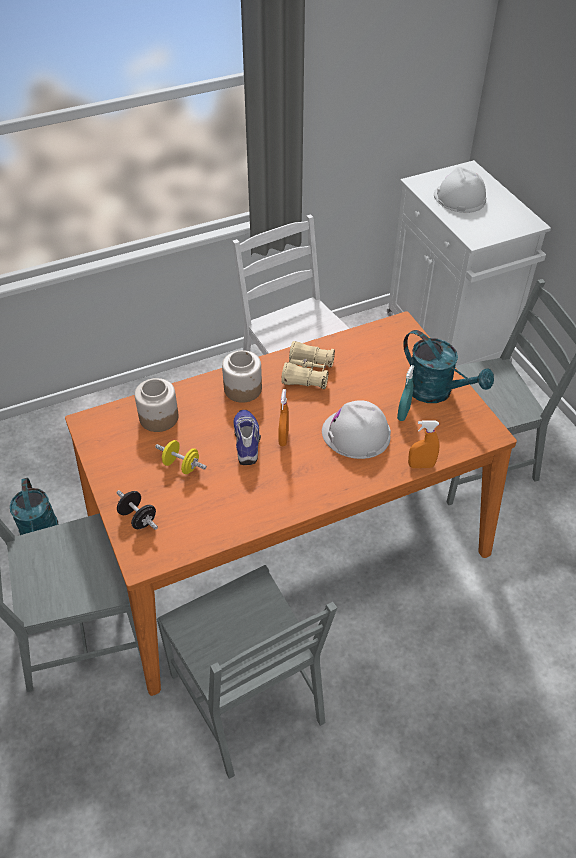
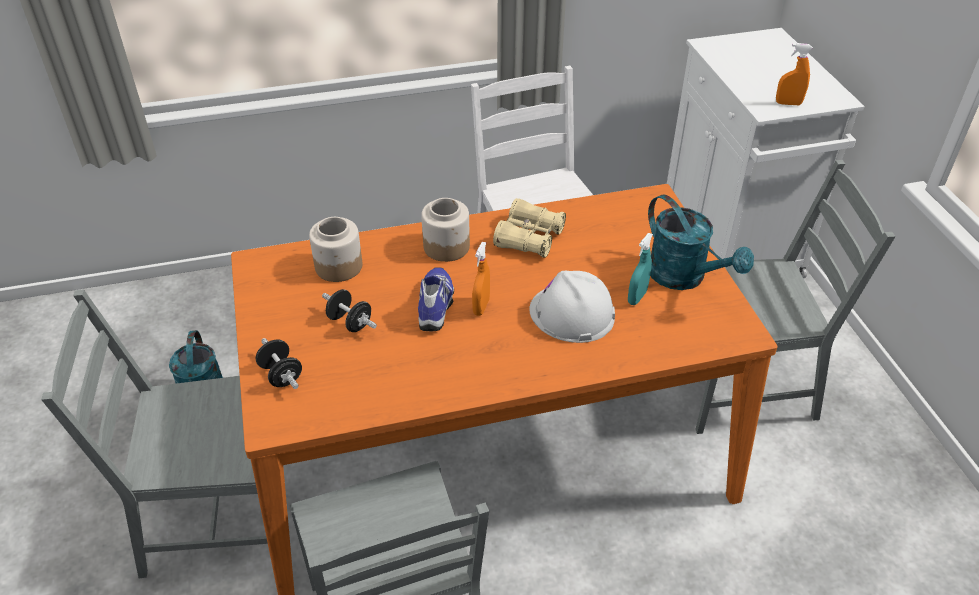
camera: 10 degrees right, 5 degrees down
(181, 465) = (350, 322): yellow dumbbell -> black dumbbell
(421, 465) = (646, 360): orange spray bottle -> orange spray bottle (788, 103)
(459, 198) = (755, 64): white hard hat -> none

